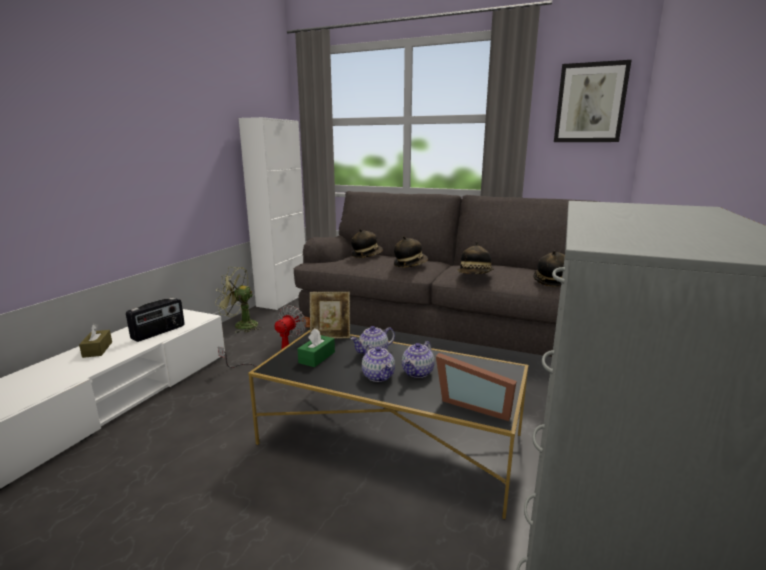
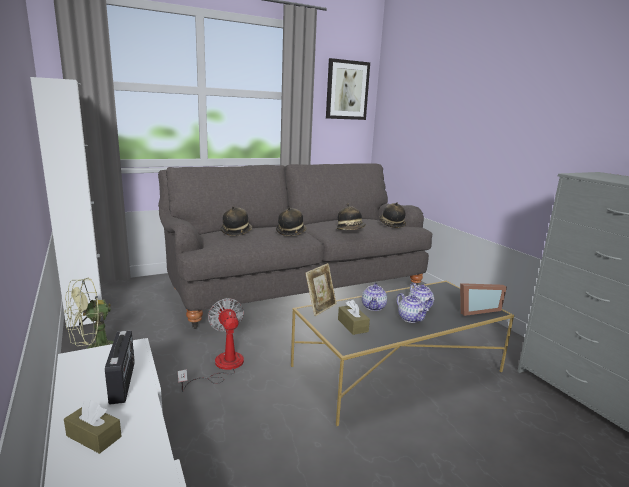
camera: 50 degrees left, 0 degrees up
(317, 357) = (352, 325): green tissue box -> brown tissue box
(379, 376) = (411, 318): teapot -> teapot turned 45 degrees clockwise

